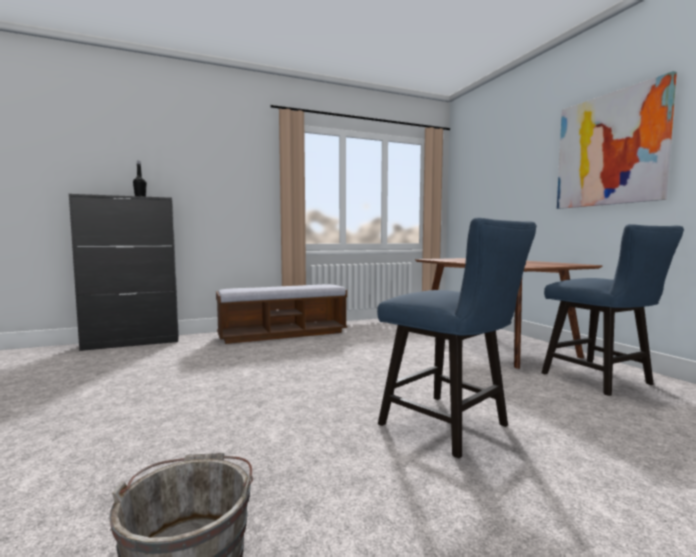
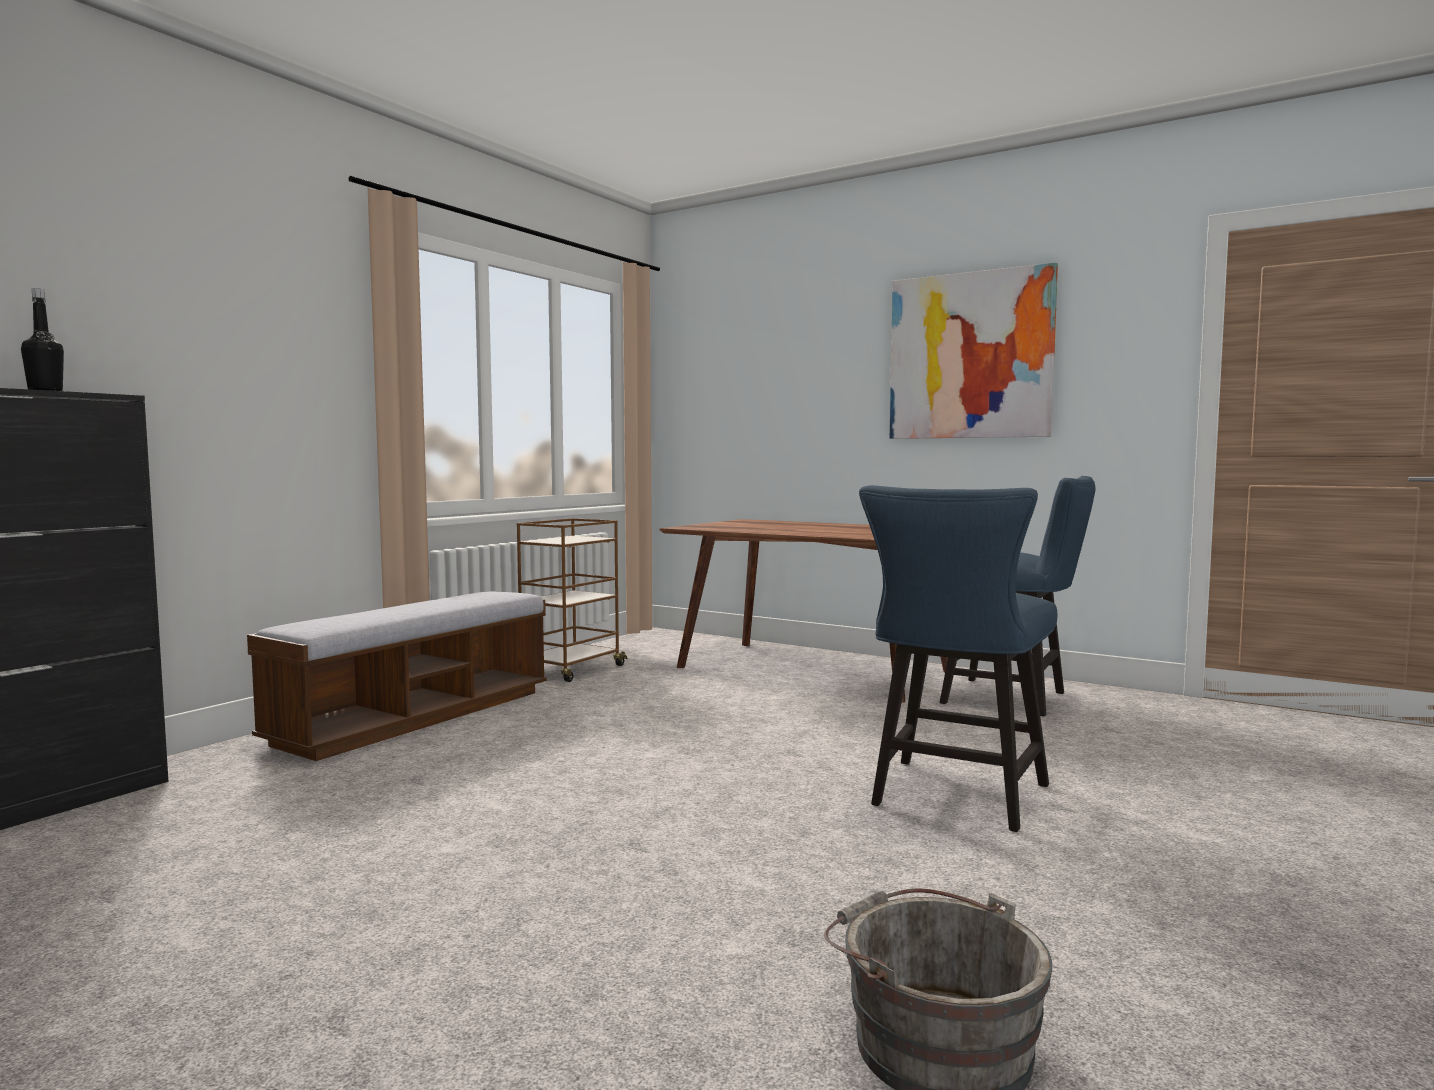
camera: 35 degrees left, 0 degrees up
(373, 326) = (571, 670): none -> brown cart
(452, 427) = (955, 799): blue chair -> blue chair turned 105 degrees clockwise

